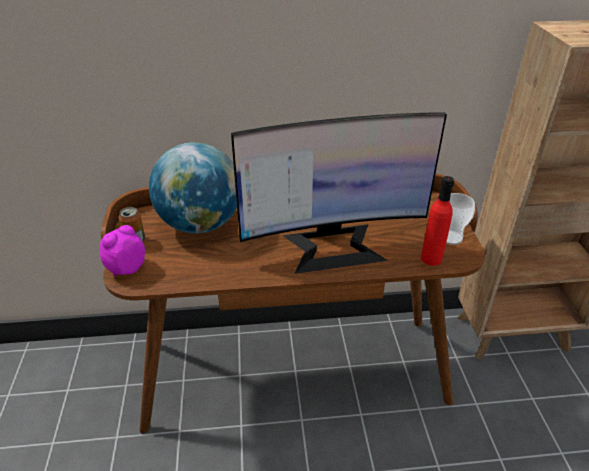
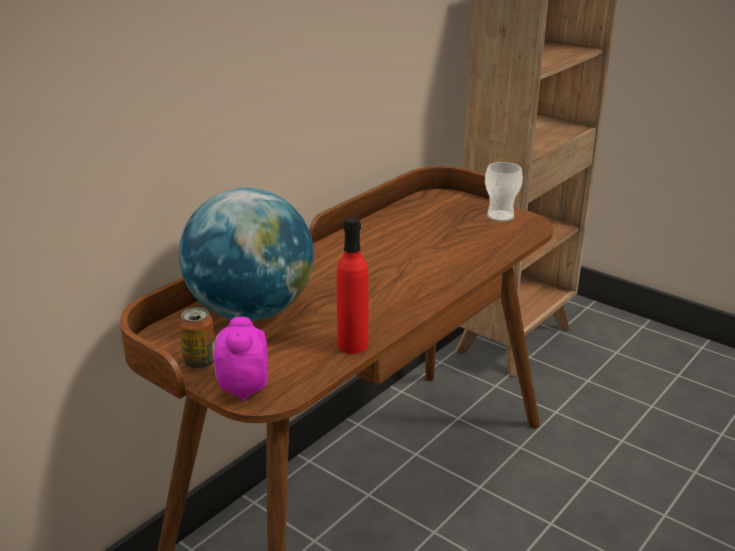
camera: 45 degrees left, 10 degrees down
(333, 247) = (421, 266): monitor -> none
(431, 258) = (512, 236): red bottle -> red bottle (352, 345)

